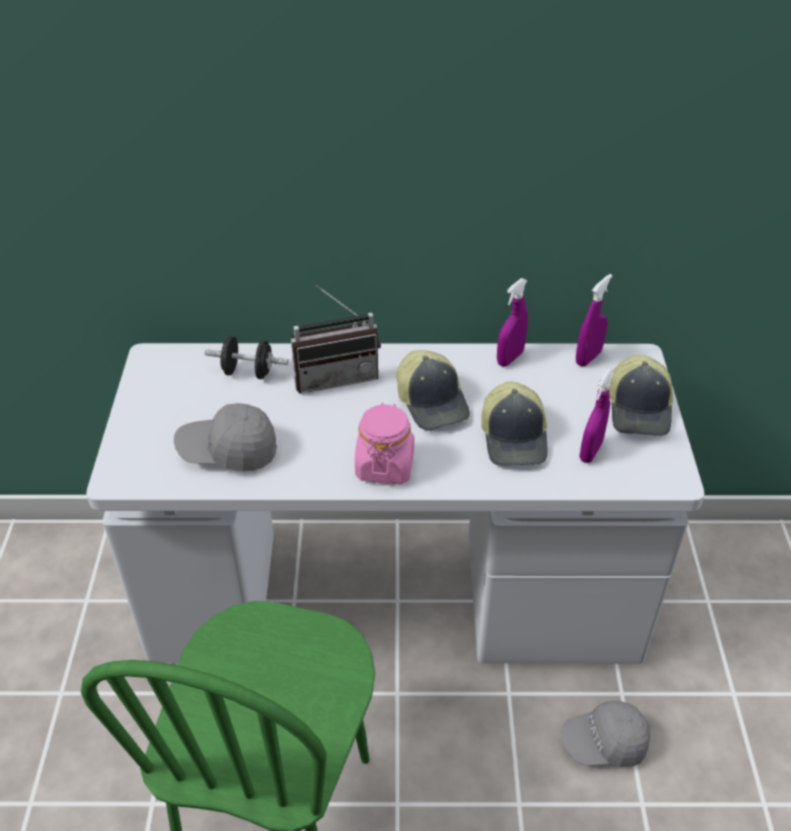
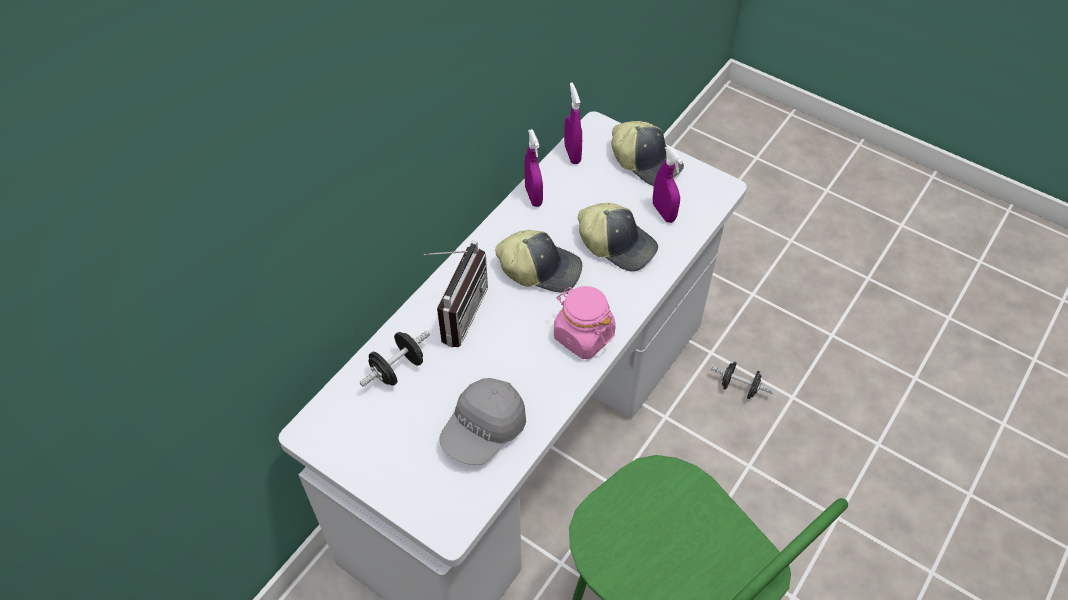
camera: 55 degrees left, 10 degrees up
(604, 743) = (739, 387): grey cap -> black dumbbell

